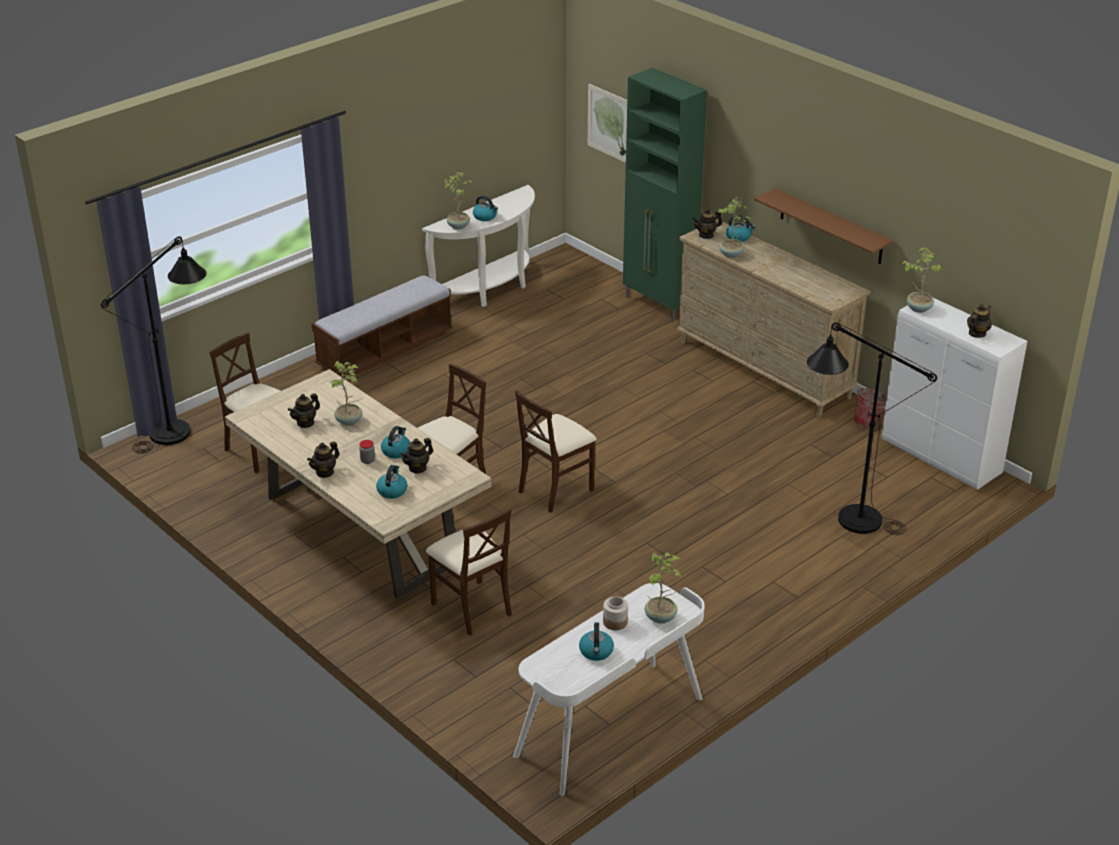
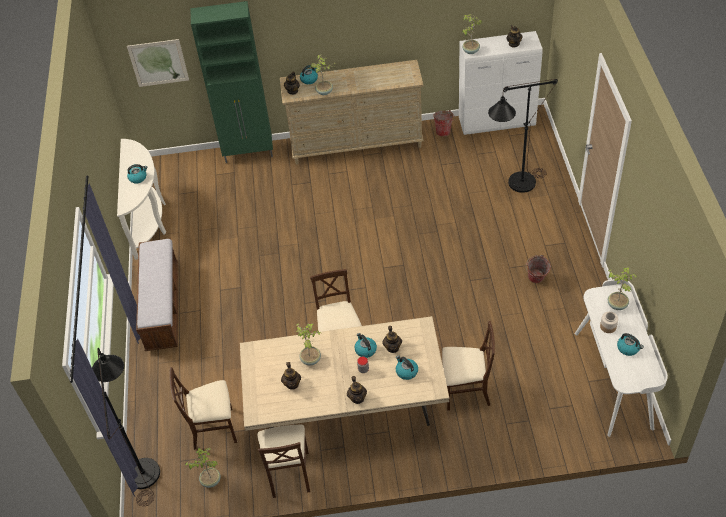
camera: 50 degrees left, 15 degrees up
(458, 226) = (135, 196): potted plant -> potted plant (210, 480)
(555, 489) = (387, 295): beige chair -> beige chair (289, 473)
(705, 597) = (536, 280): none -> bucket
(831, 227) = (374, 37): brown shelf -> none

